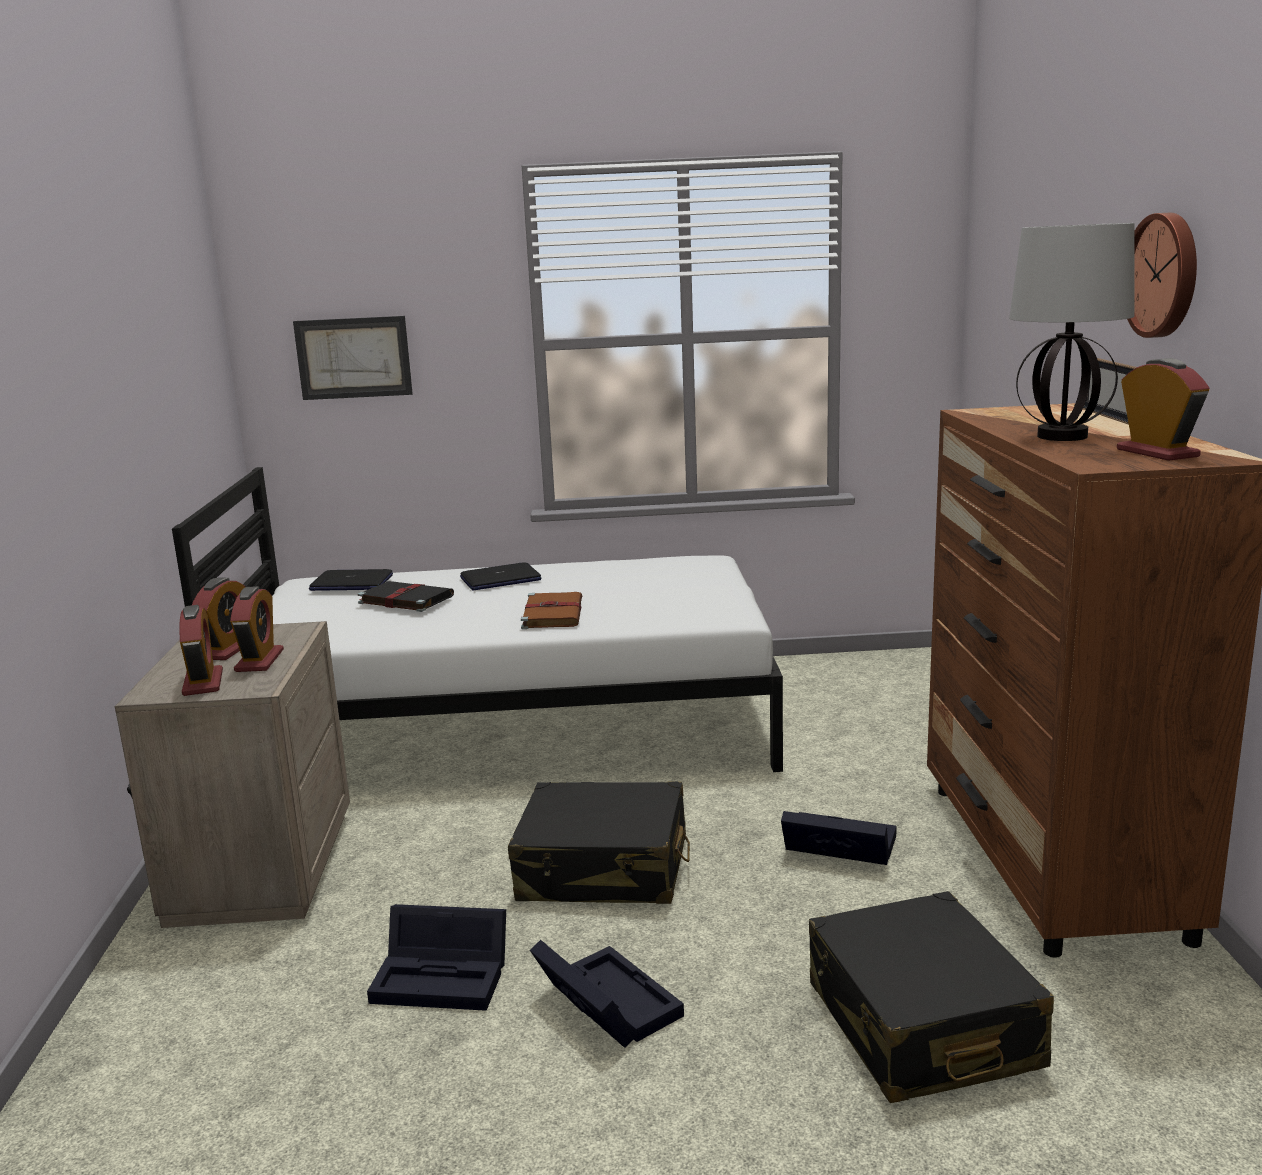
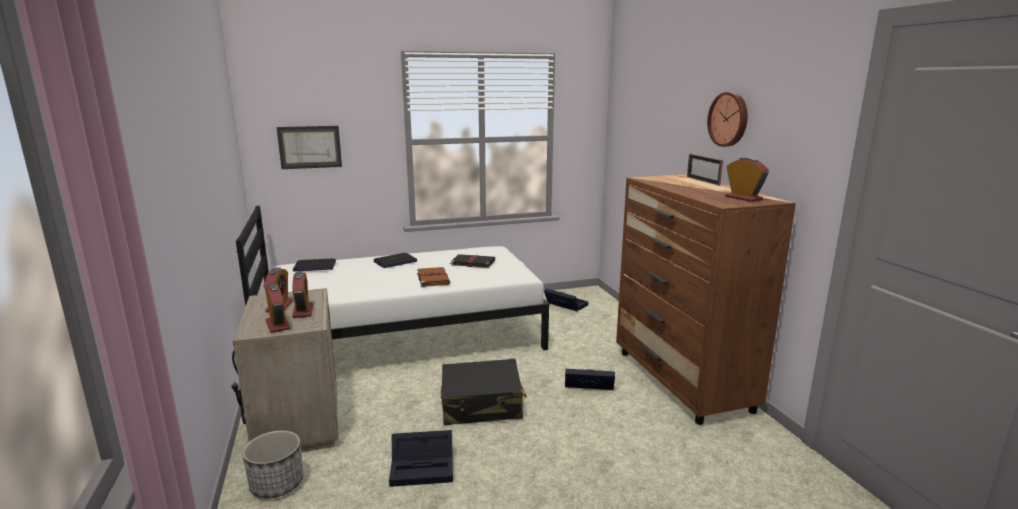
camera: 15 degrees left, 0 degrees up
(182, 973) = (277, 484): none -> planter
(404, 599) = (350, 274): black book -> black book (472, 262)
(604, 1004) = (510, 471): black storage box -> black storage box (564, 305)
(921, 1025) = (658, 462): black suitcase -> none
(1062, 437) = (695, 191): table lamp -> none

